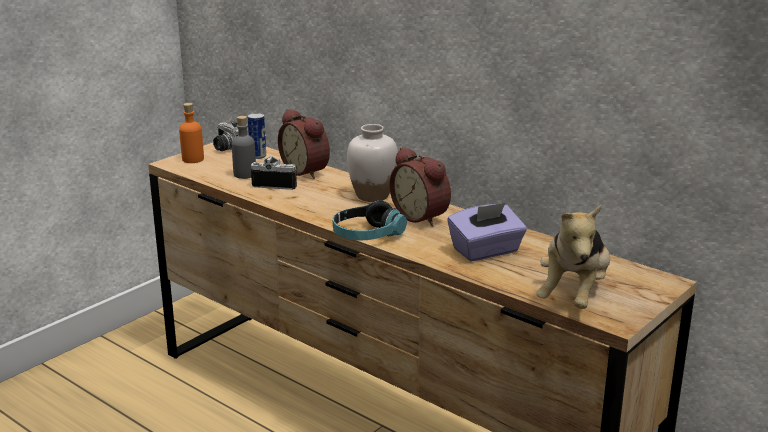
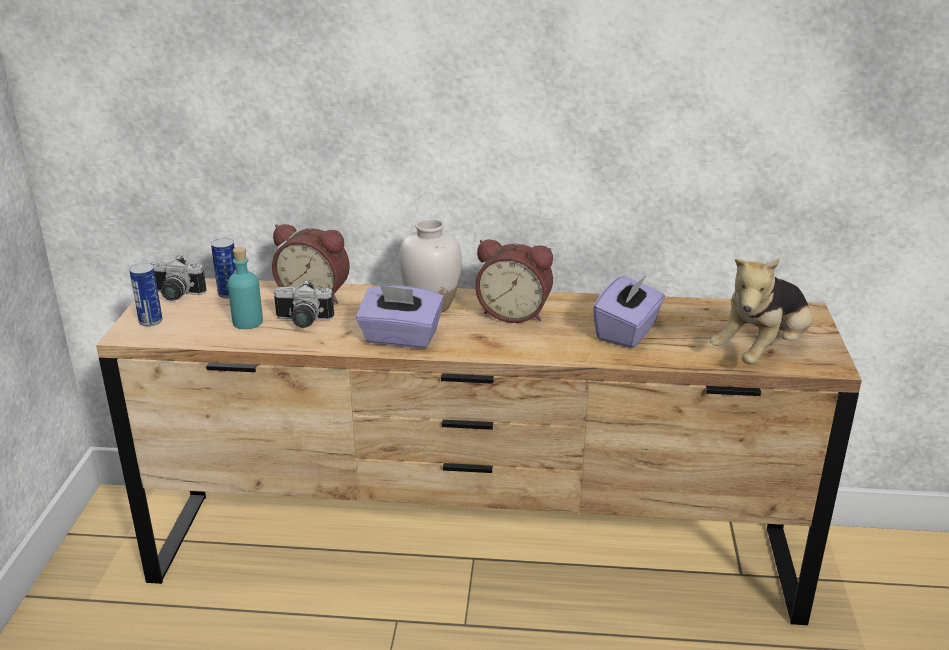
camera: 35 degrees left, 5 degrees up
(193, 159) = (150, 321): orange bottle -> can
(245, 174) = (248, 322): grey bottle -> turquoise bottle
(276, 183) = (302, 322): camera -> camera turned 150 degrees counterclockwise
(321, 209) = (400, 338): none -> purple tissue box
(367, 235) = (493, 353): headphones -> none
(574, 295) = (762, 351): plush toy -> plush toy turned 60 degrees clockwise

